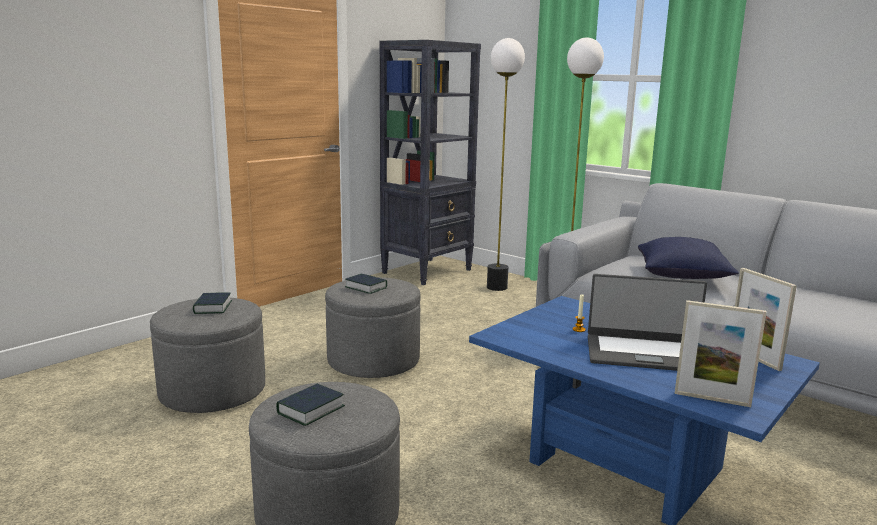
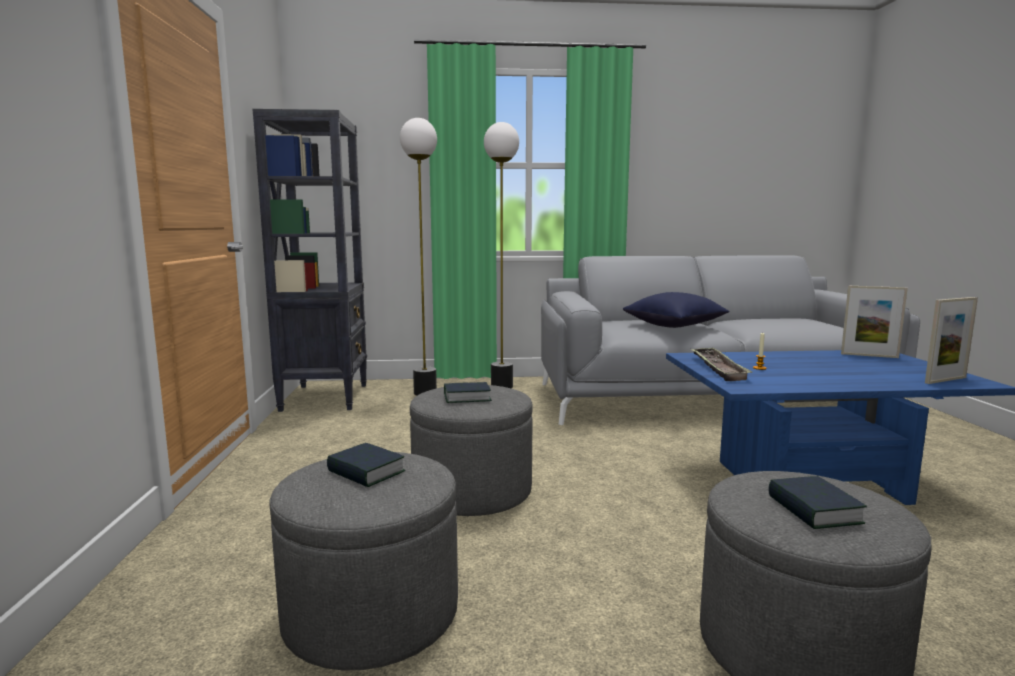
camera: 45 degrees left, 5 degrees down
(543, 318) = (717, 368): none -> tray
(645, 353) = (835, 369): laptop -> none

